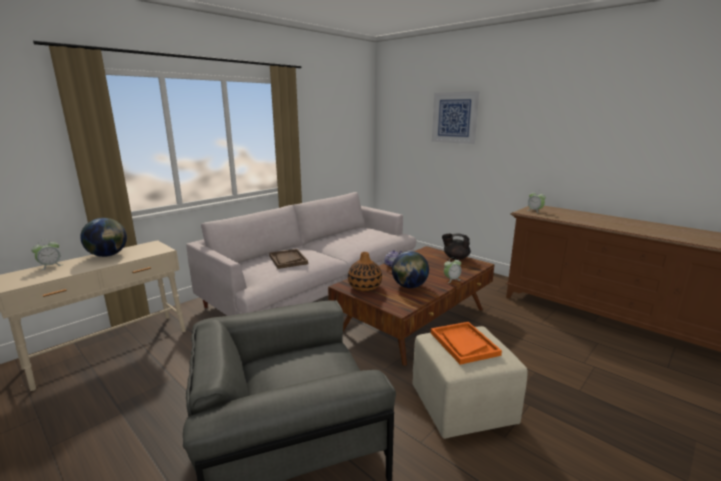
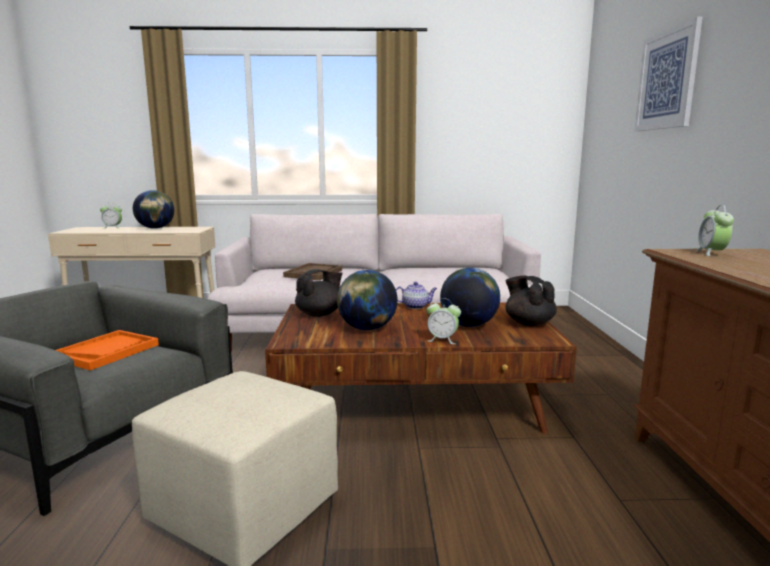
camera: 45 degrees right, 5 degrees down
(365, 287) = (320, 314): vase -> black teapot
(439, 267) = (468, 325): none -> globe
(463, 343) = (240, 394): orange tray -> orange tray (106, 351)

